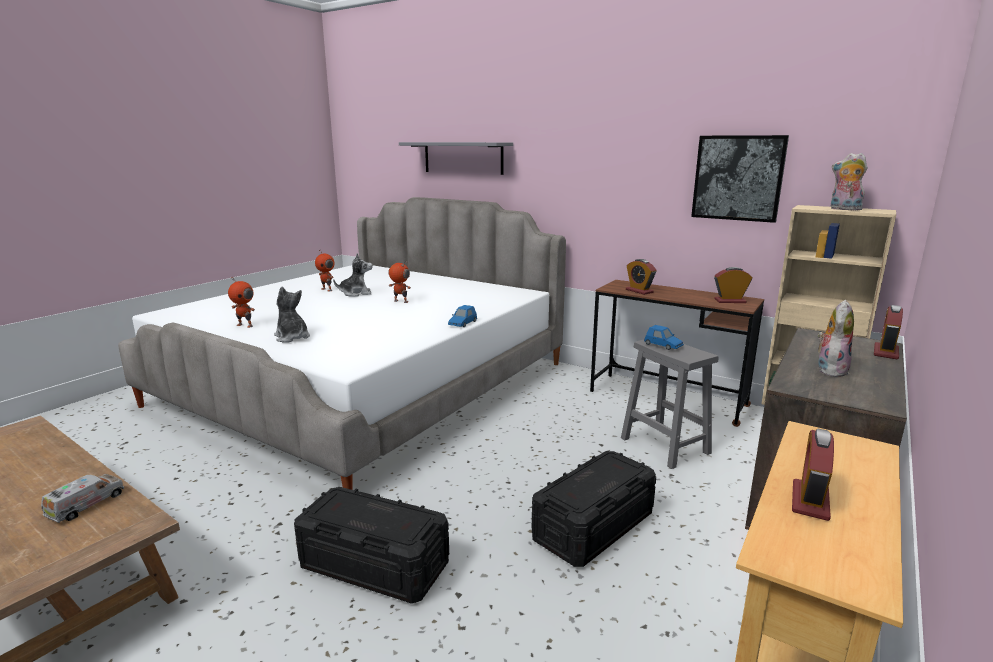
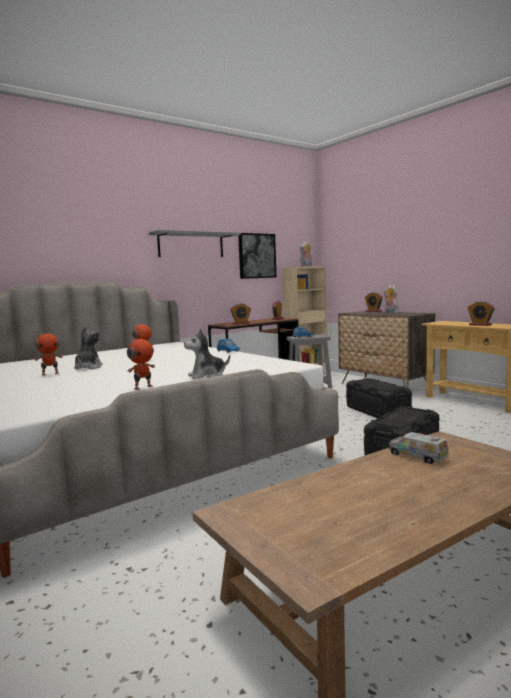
camera: 70 degrees left, 10 degrees down
(463, 157) = (68, 246): grey shelf -> grey shelf (191, 245)

